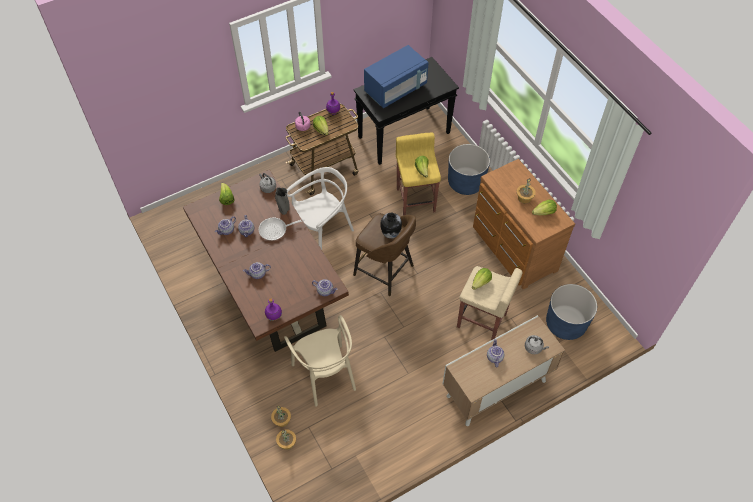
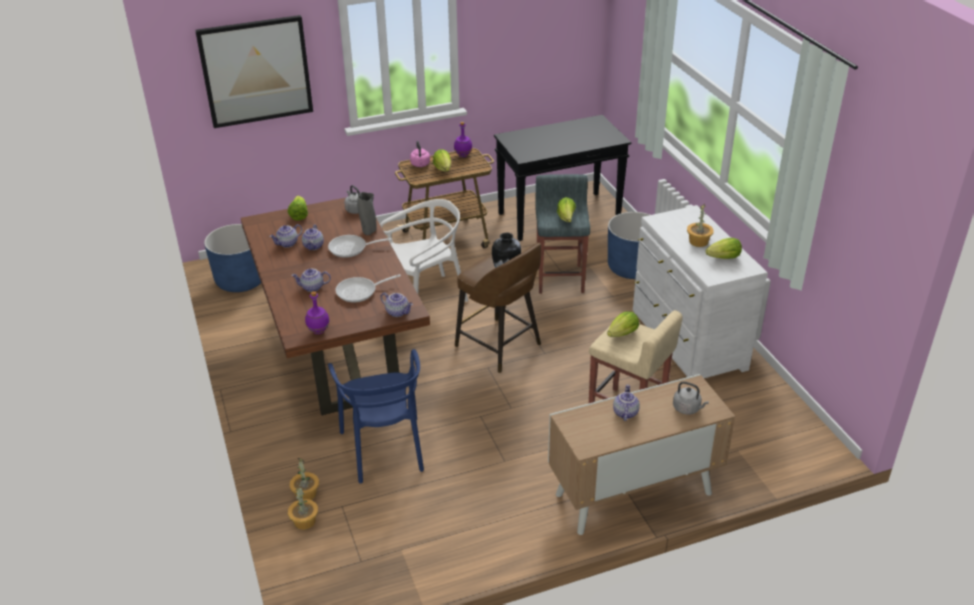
camera: 10 degrees right, 20 degrees down
(171, 87) = (256, 71): none -> picture
(293, 274) = (360, 292): none -> frying pan
(325, 375) = (384, 449): beige chair -> blue chair
(396, 89) = (548, 138): blue microwave -> none
(415, 199) = (560, 278): yellow stool -> grey stool
(513, 249) = (686, 341): brown dresser -> white dresser
(565, 323) = (752, 430): blue planter -> blue planter (241, 280)

